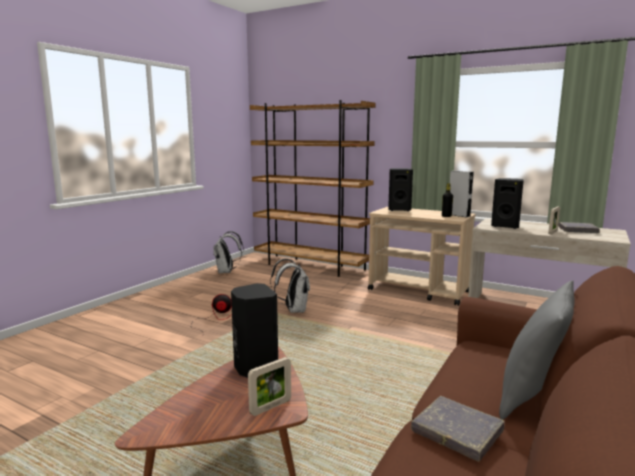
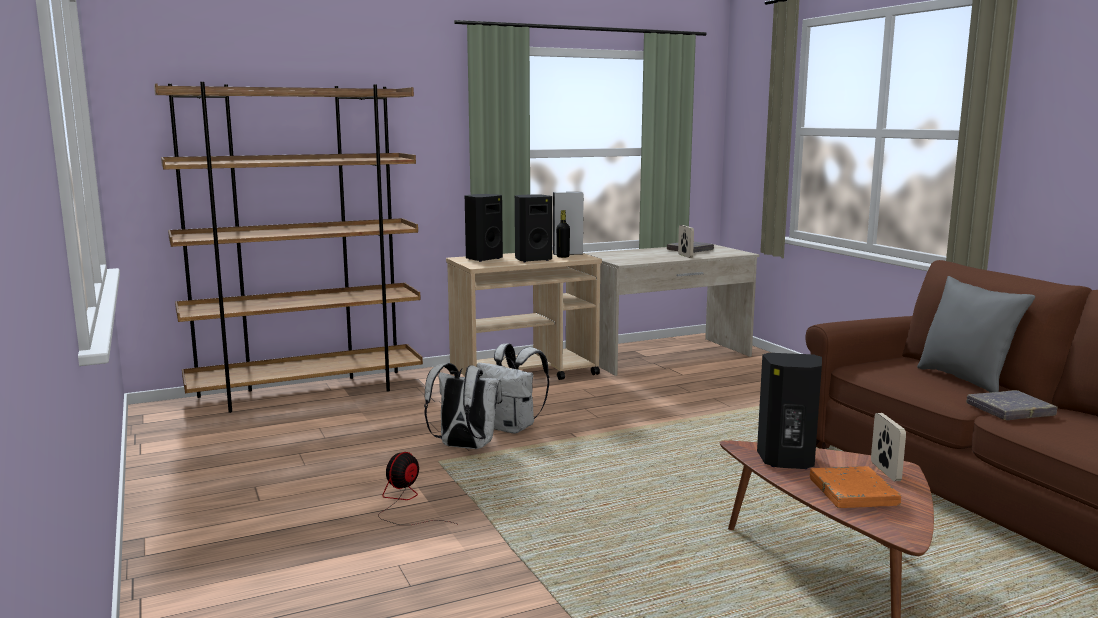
camera: 55 degrees left, 0 degrees up
(212, 401) = (853, 493): none -> orange book
(226, 272) = (190, 447): white backpack -> white backpack (512, 427)
(506, 226) = (633, 258): black speaker -> black speaker (532, 260)

